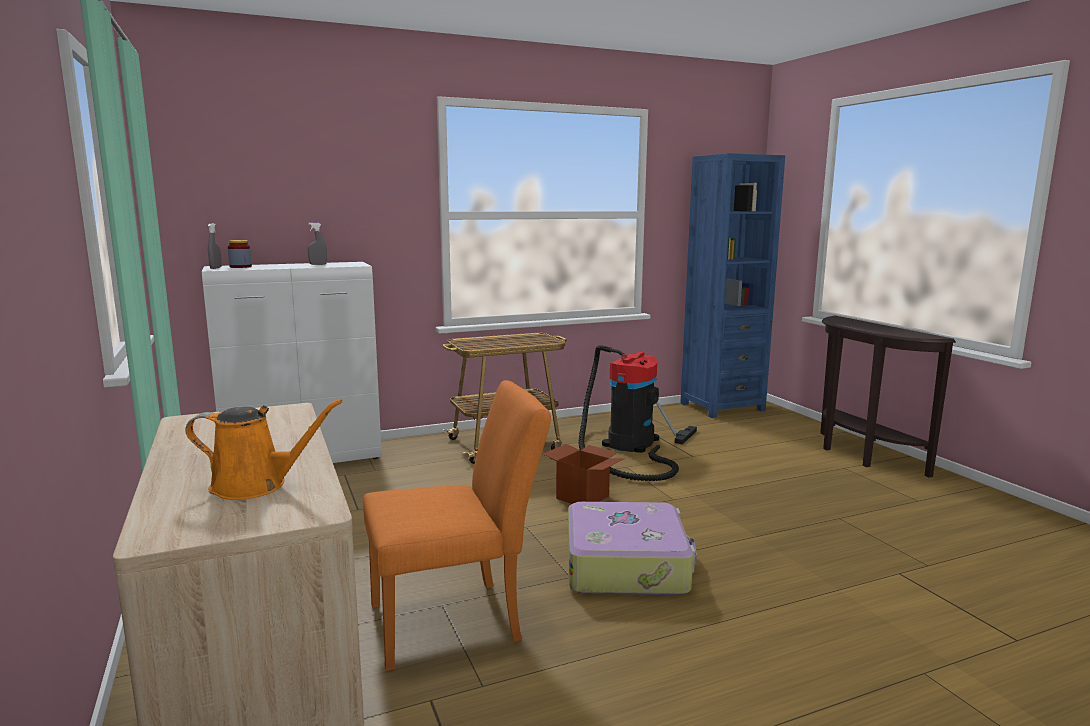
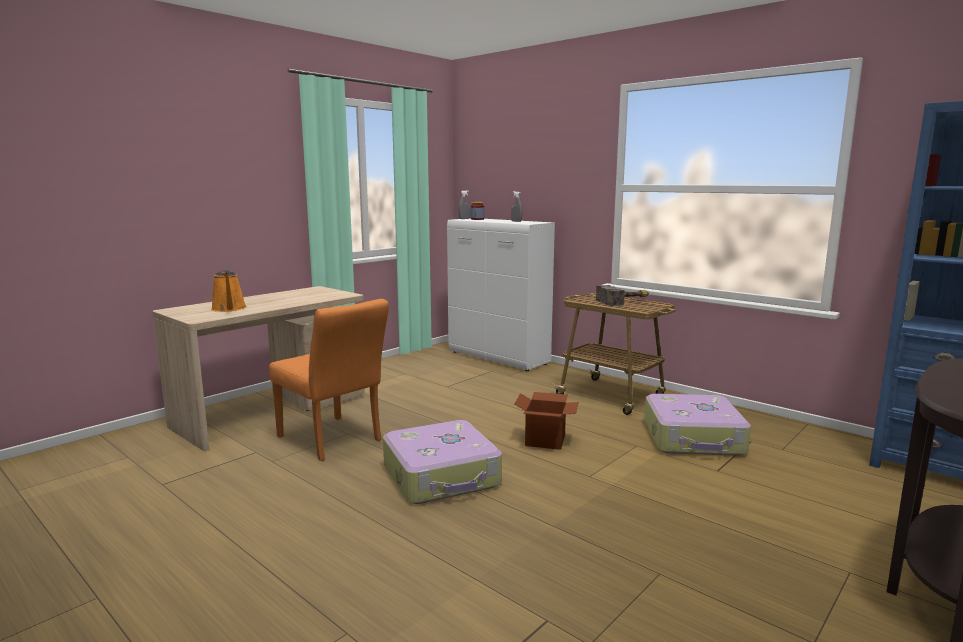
camera: 65 degrees right, 0 degrees up
(505, 339) = (625, 301): none -> hammer
(629, 445) = (694, 438): vacuum cleaner -> suitcase

